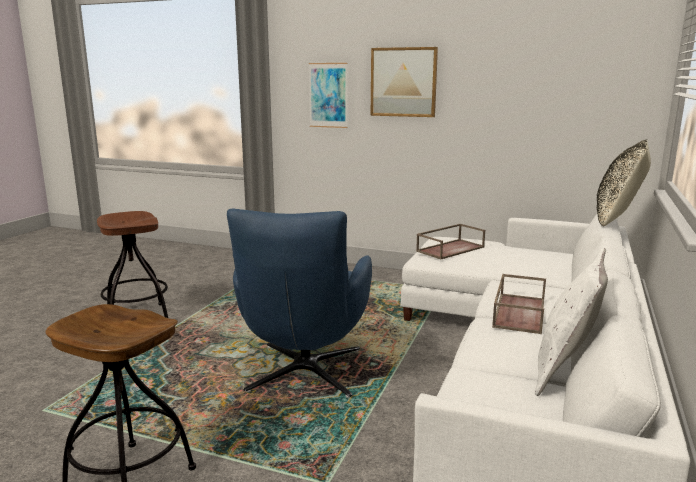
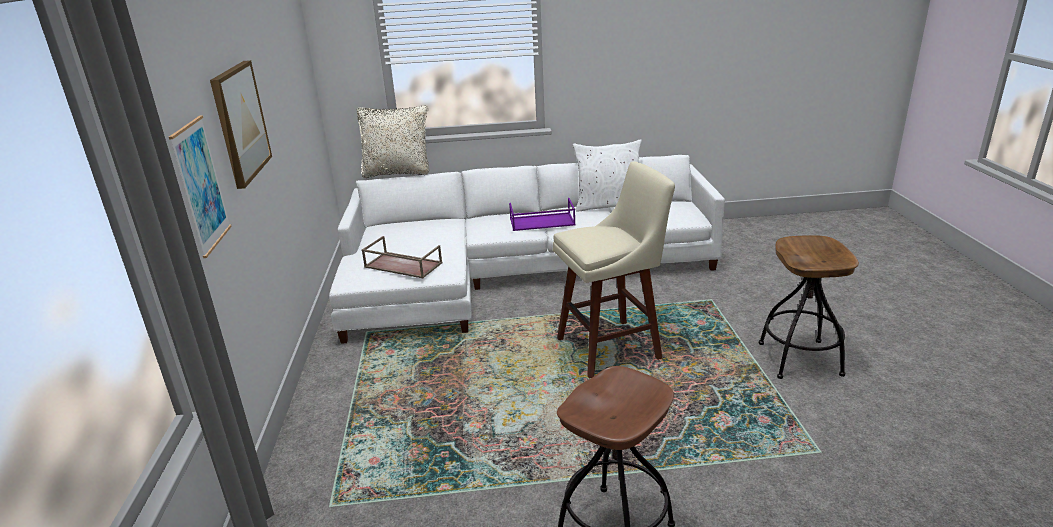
camera: 115 degrees left, 10 degrees up
(304, 372) = (611, 348): blue armchair -> beige stool
(518, 312) = (541, 222): brown tray -> purple tray

